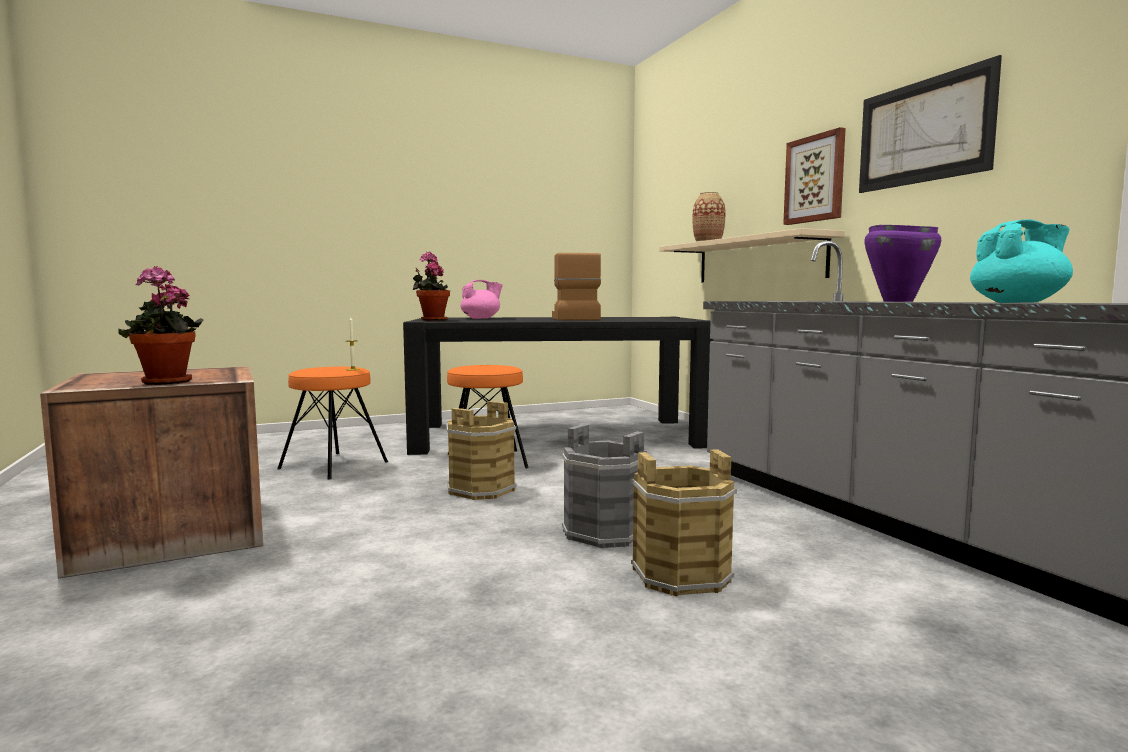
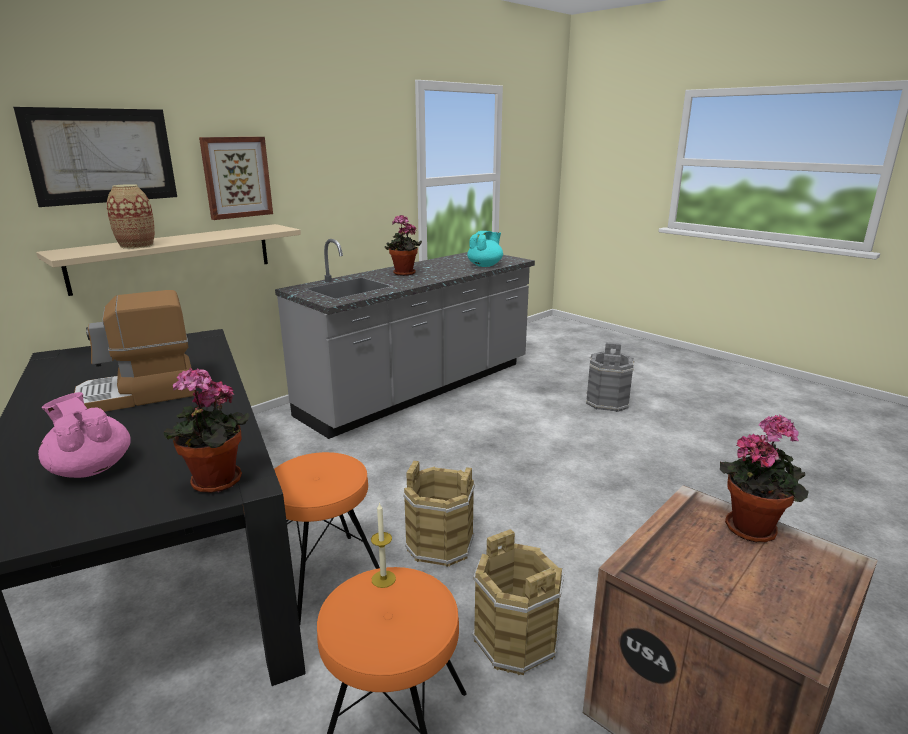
camera: 110 degrees left, 15 degrees up
(604, 532) = (501, 465): grey bucket -> grey bucket (607, 402)
(681, 575) = (544, 436): brown bucket -> brown bucket (516, 639)
(897, 301) = (403, 274): purple cooking pot -> potted plant
(923, 131) = (326, 155): picture -> picture (102, 156)
(1018, 303) = (485, 265): turquoise teapot -> turquoise teapot turned 75 degrees clockwise

